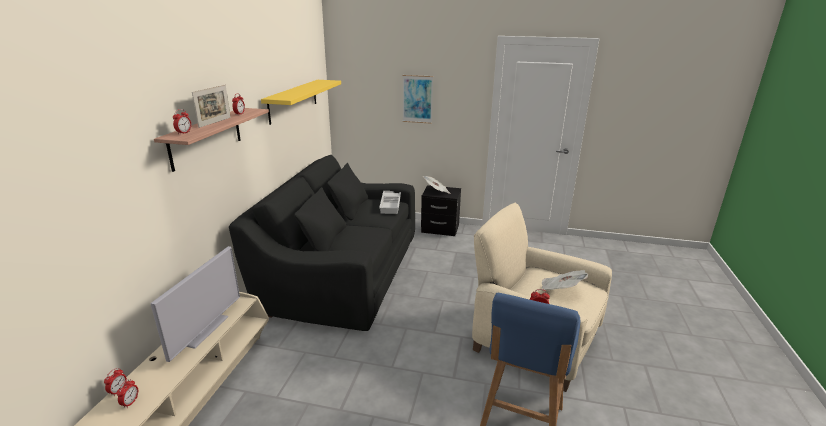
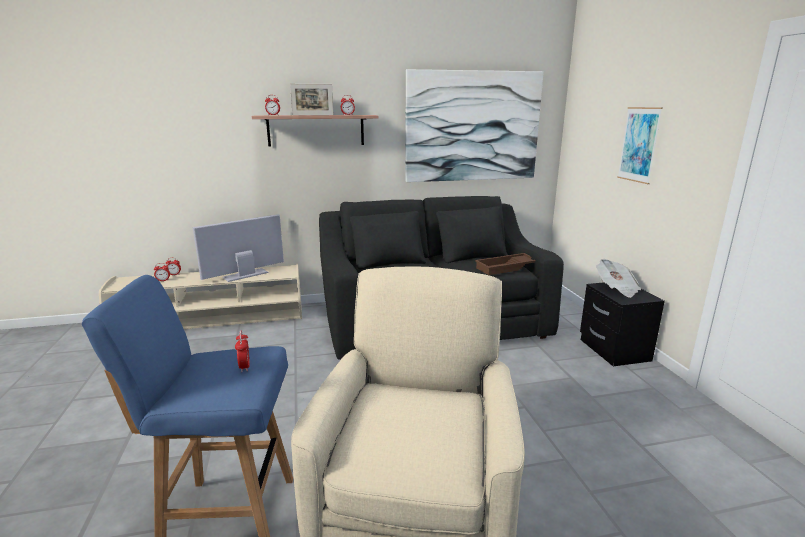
camera: 65 degrees right, 5 degrees down
(204, 330) = (245, 275): television -> television turned 150 degrees clockwise
(293, 100) = (473, 127): yellow shelf -> picture
(391, 205) = (506, 268): white tray -> brown tray
(560, 290) = (412, 426): newspaper -> none

